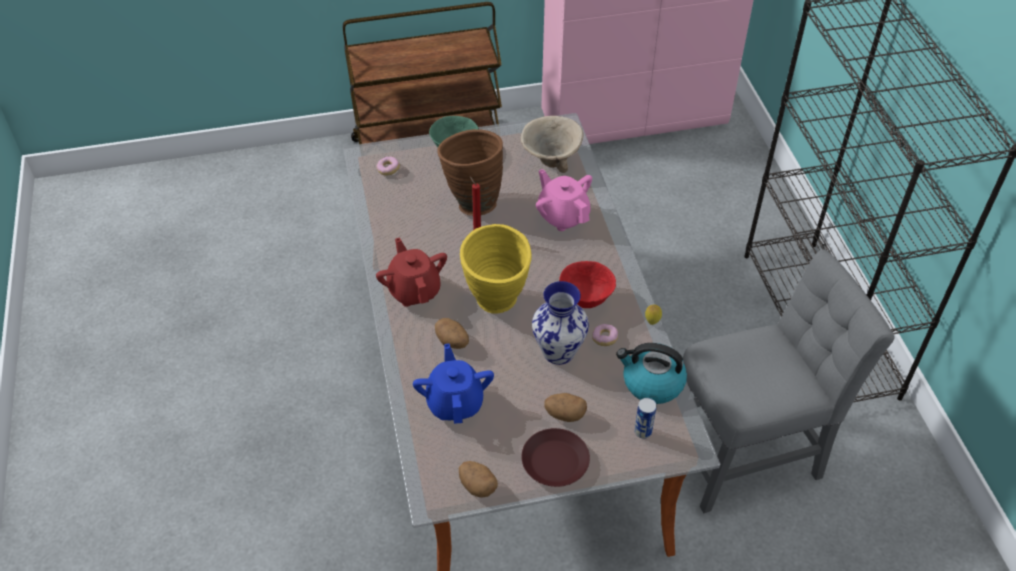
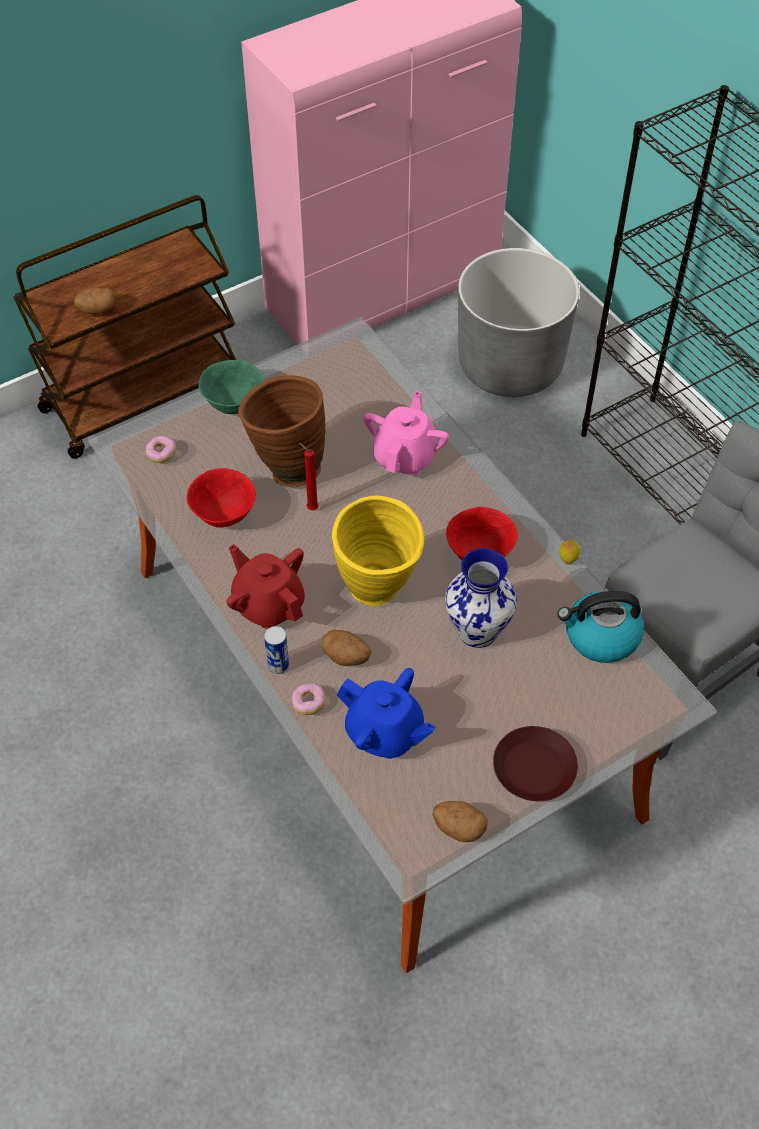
camera: 20 degrees left, 5 degrees up
(411, 222) = (224, 516): none -> red bowl
(455, 402) = (384, 733): blue teapot -> blue teapot turned 150 degrees clockwise
(550, 161) = (358, 388): beige bowl -> none
(563, 216) = (405, 456): pink teapot -> pink teapot turned 75 degrees clockwise
(564, 414) = (519, 706): potato -> potato (96, 310)
(604, 339) = (523, 598): donut -> donut (308, 703)
(643, 431) = (616, 699): can -> can (278, 665)
(709, 192) = (510, 365): none -> grey planter

